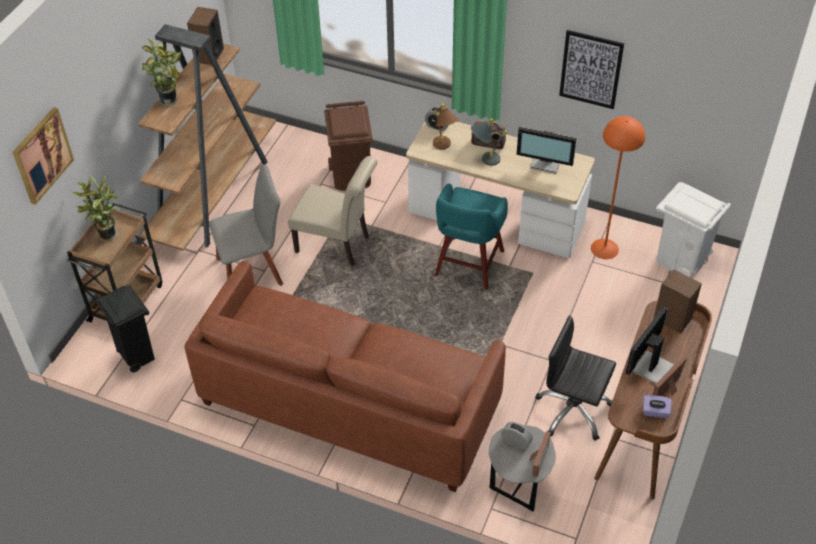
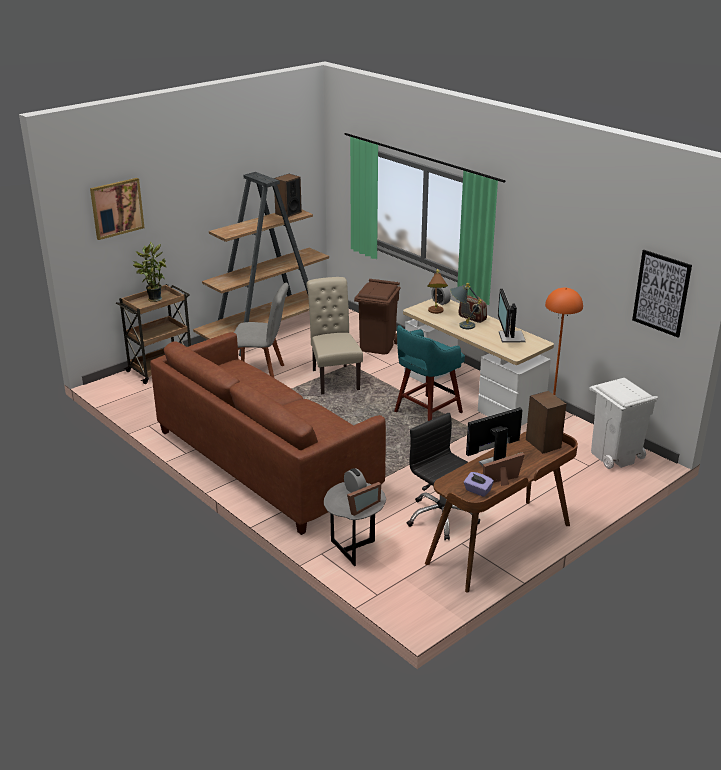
camera: 25 degrees right, 20 degrees down
(137, 356) = (140, 396): black trash can -> none
(171, 100) = (241, 226): potted plant -> none
(337, 245) = (334, 378): beige chair -> beige chair turned 150 degrees counterclockwise
(546, 163) = (510, 337): monitor -> monitor turned 45 degrees clockwise
(591, 69) = (559, 257): picture -> picture (661, 293)

